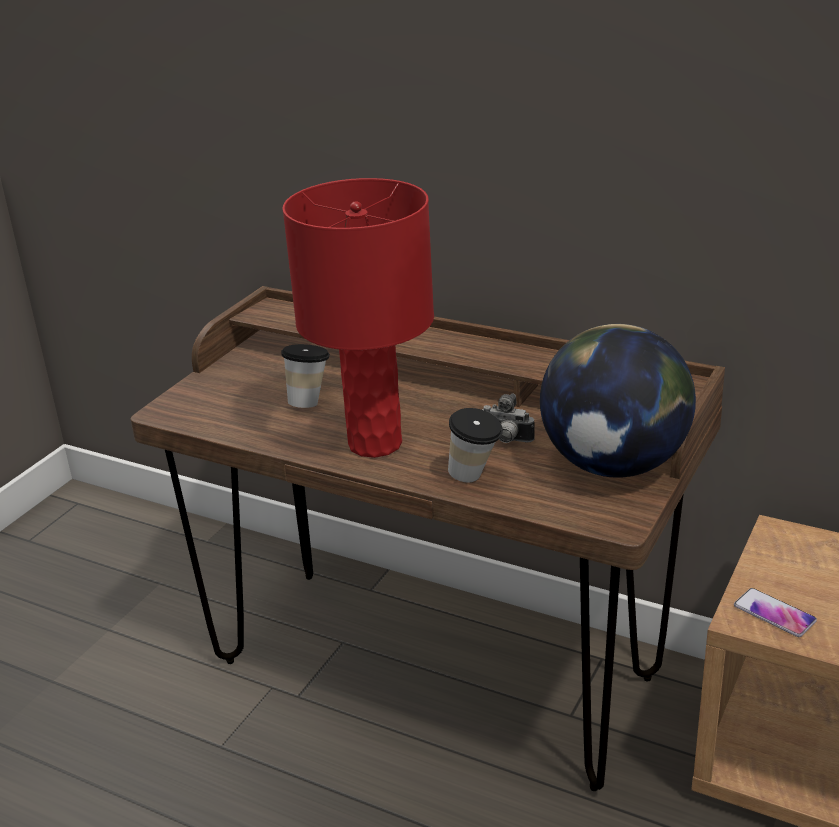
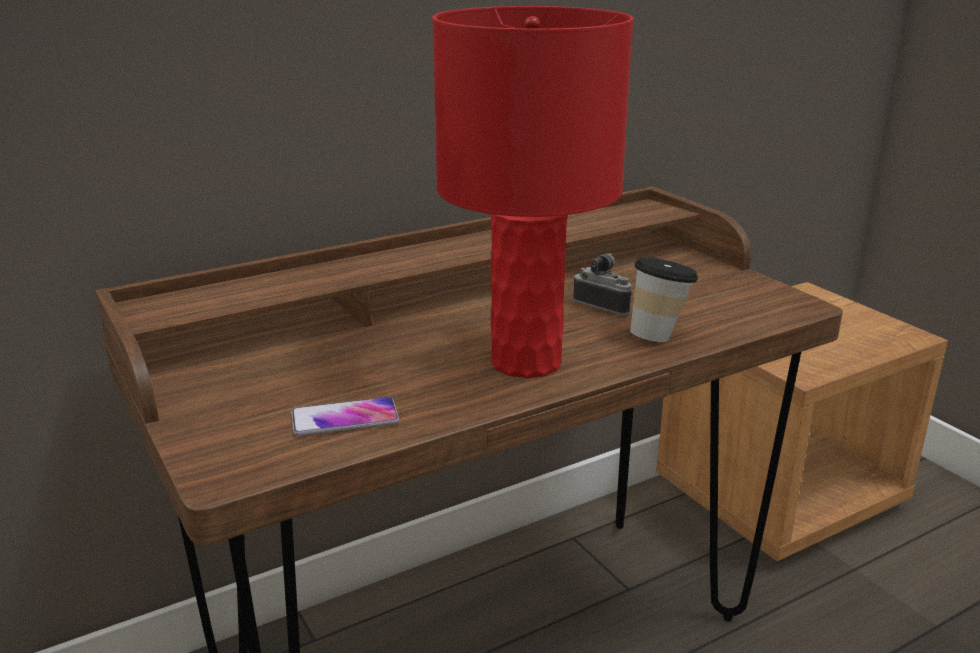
camera: 60 degrees left, 5 degrees down
(309, 401) = (371, 370): cup -> none
(505, 440) = (604, 305): camera -> camera turned 105 degrees counterclockwise
(614, 465) = (703, 281): globe -> none
(774, 613) = (805, 360): phone -> phone (345, 418)

